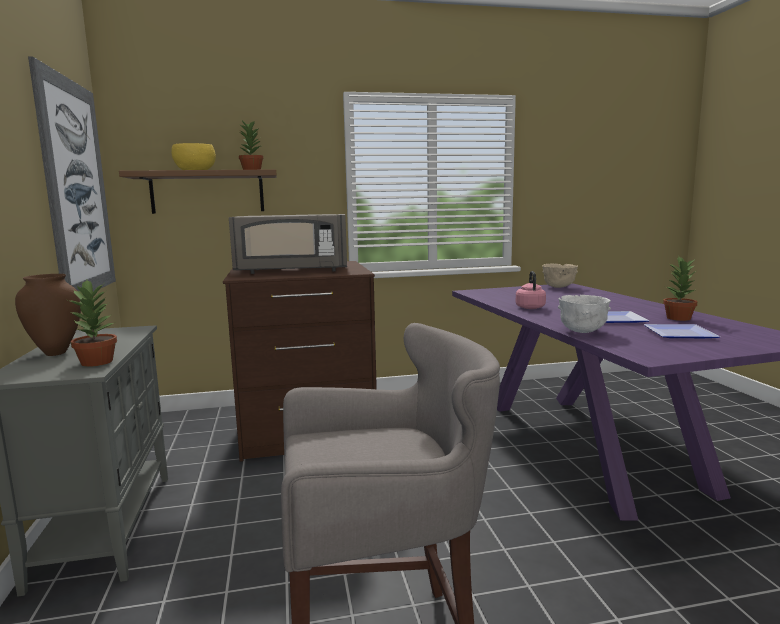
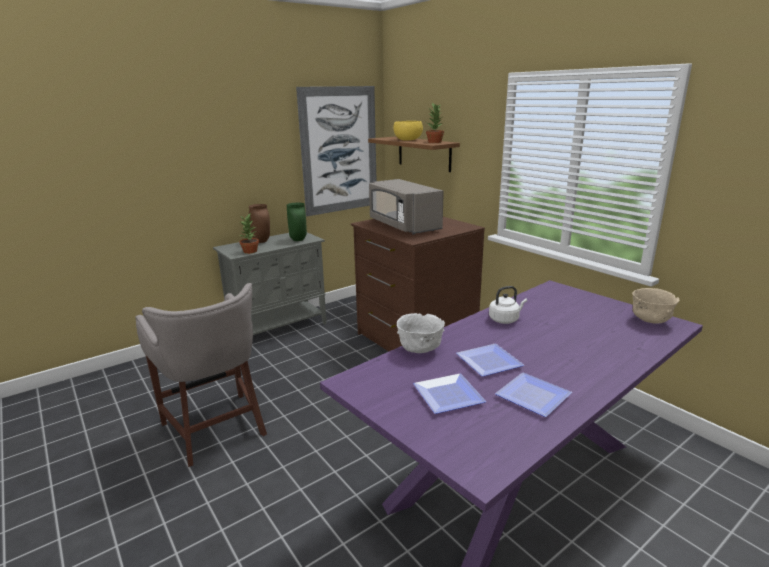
camera: 65 degrees right, 10 degrees up
(117, 335) = (297, 240): none -> green vase
(530, 307) = (505, 319): pink kettle -> white kettle
(679, 318) = (535, 396): potted plant -> plate

